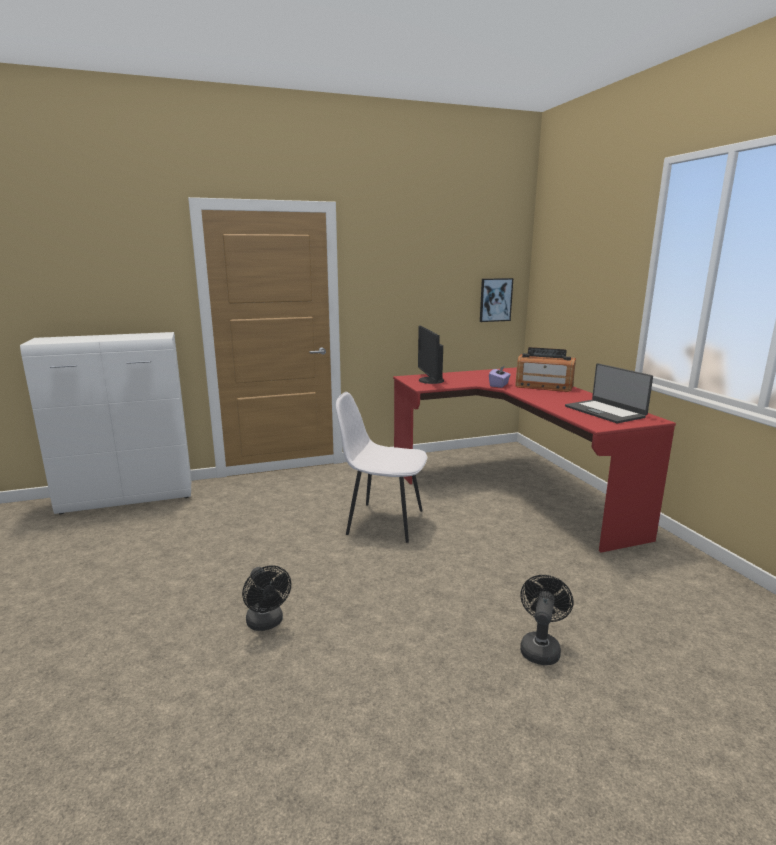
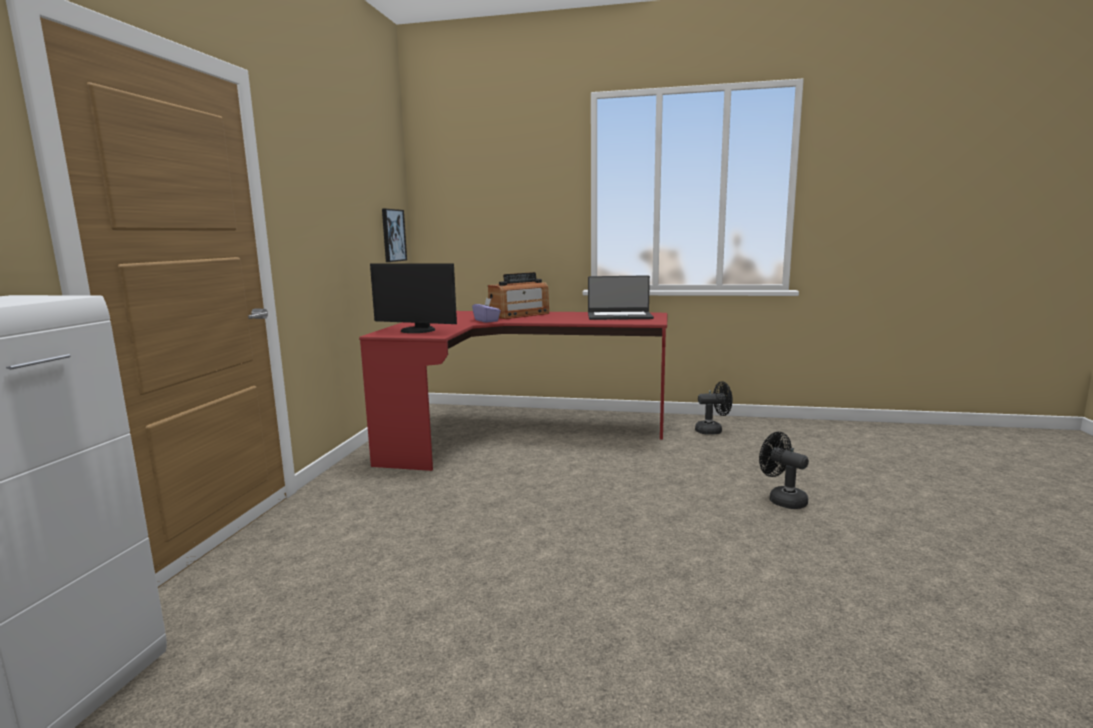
camera: 60 degrees left, 5 degrees down
(267, 623) = (667, 639): black fan -> black fan (713, 431)
(383, 522) = (500, 507): white chair -> none

